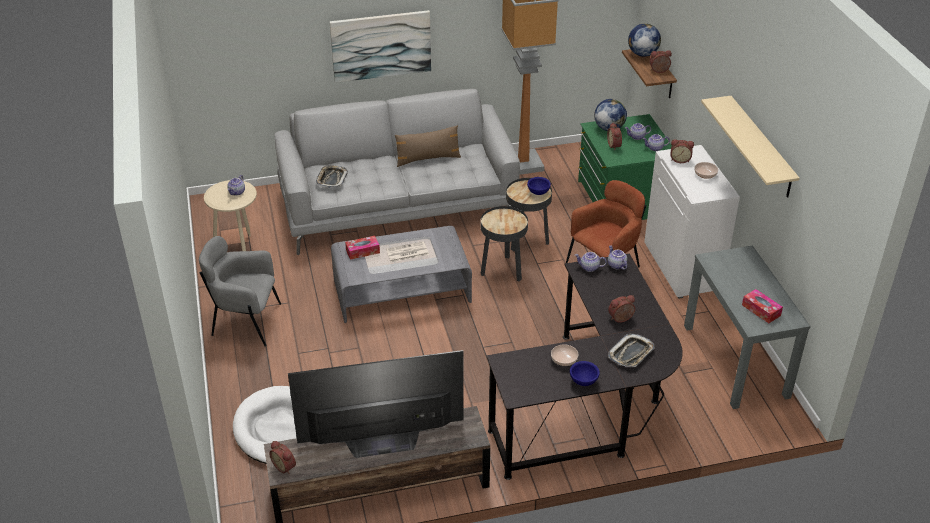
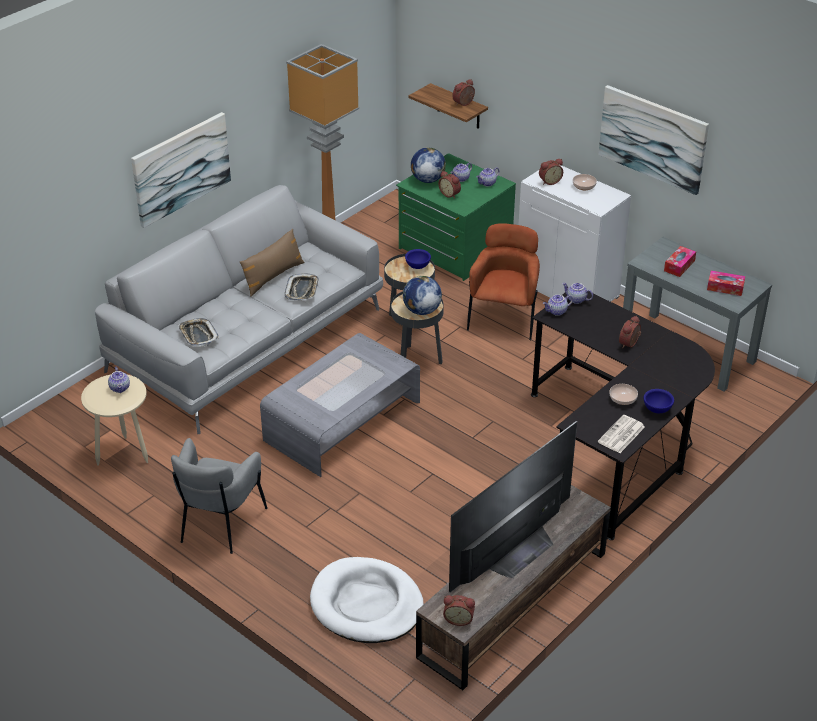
camera: 35 degrees left, 0 degrees up
(245, 322) = (219, 524): grey armchair -> grey armchair turned 45 degrees counterclockwise
(362, 251) = (301, 393): tissue box -> tissue box (679, 266)
(407, 252) = (345, 376): newspaper -> newspaper (621, 435)
(631, 354) = (668, 369): tray -> tray (302, 290)
(642, 54) = (431, 93): globe -> globe (421, 311)
(761, 147) = (653, 138): beige shelf -> picture

